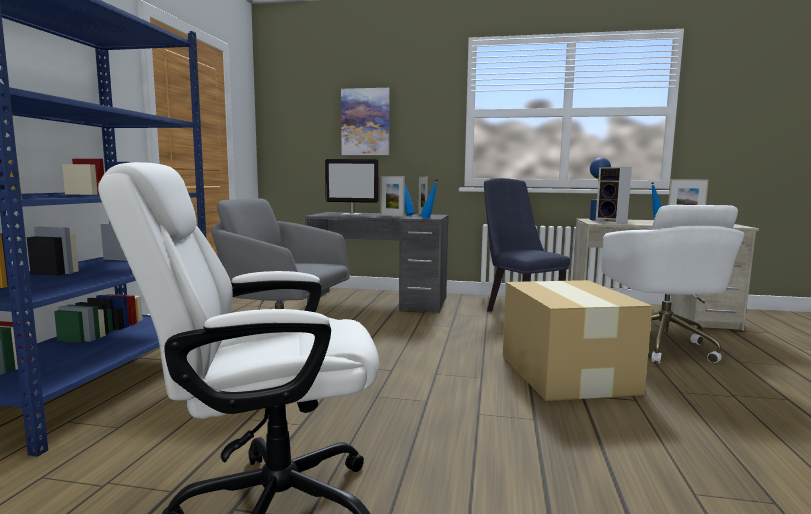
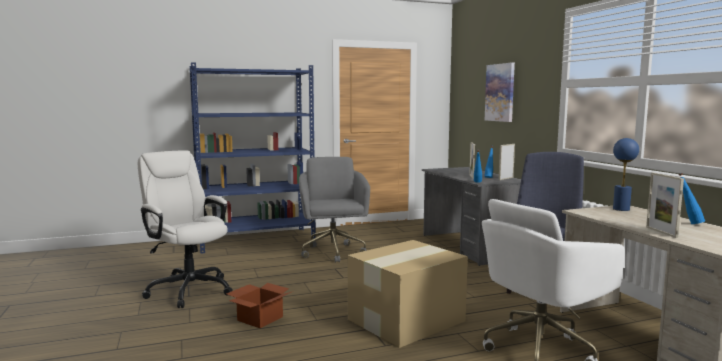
camera: 60 degrees right, 0 degrees up
(352, 215) = (453, 172): monitor -> none
(498, 460) = (260, 318): none -> cardboard box
(612, 222) = (602, 214): speaker -> none

